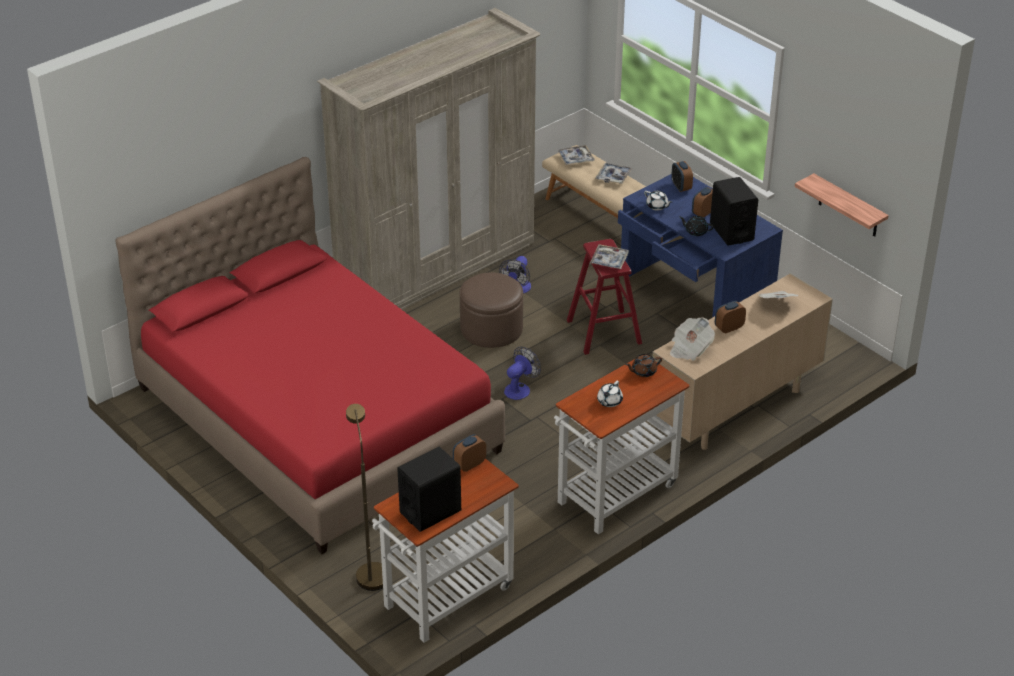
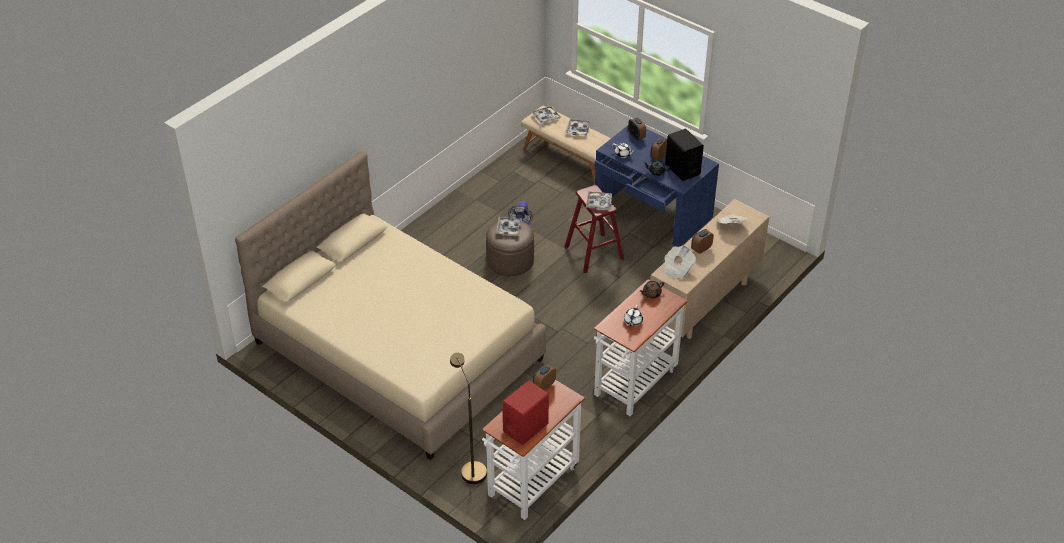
camera: 10 degrees left, 5 degrees up
(317, 419) = (398, 350): red bed -> beige bed
(430, 511) = (525, 427): black speaker -> red speaker
(437, 268) = (457, 215): beige wardrobe -> none
(491, 284) = (509, 228): none -> tray
(520, 388) = (544, 306): fan -> none
(848, 206) = (770, 144): shelf -> none

